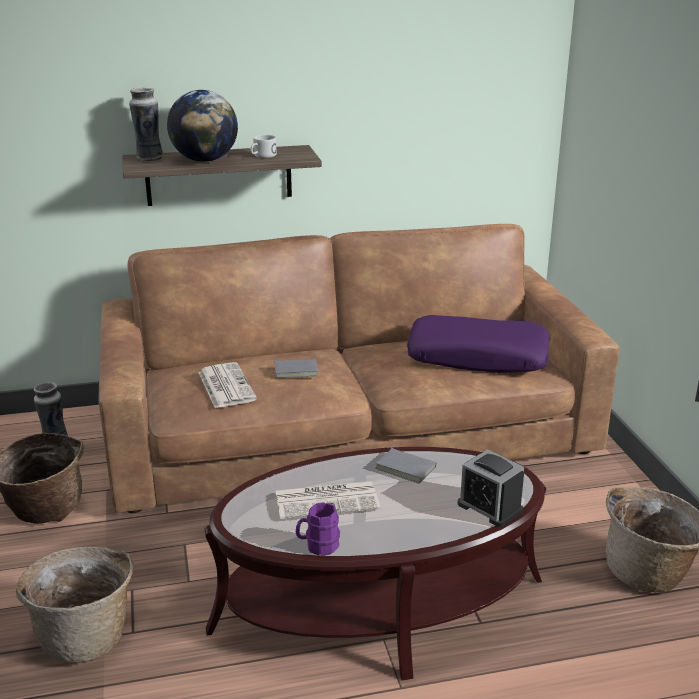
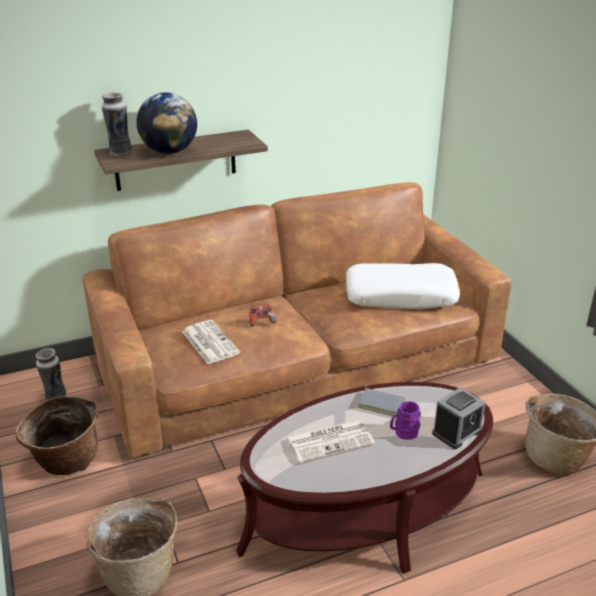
camera: 10 degrees left, 5 degrees up
(262, 156) = (216, 144): white mug -> none
(296, 370) = (261, 321): grey book -> game controller
(318, 546) = (337, 483): purple mug -> purple mug (403, 433)
(477, 357) = (400, 296): purple pillow -> white pillow
(489, 507) = (456, 432): alarm clock -> alarm clock turned 75 degrees counterclockwise

